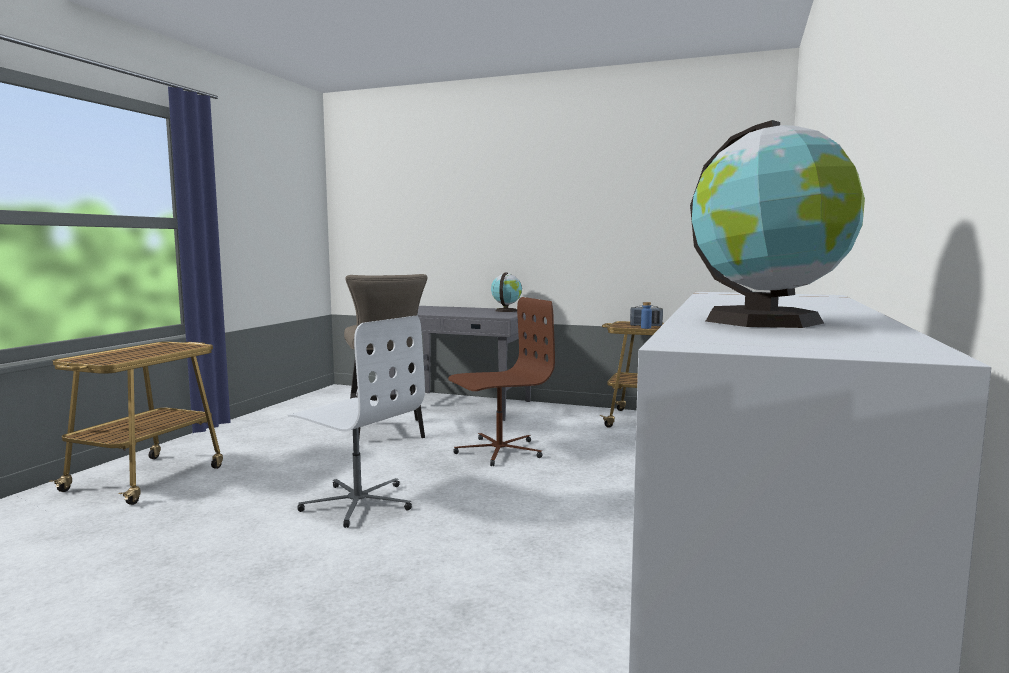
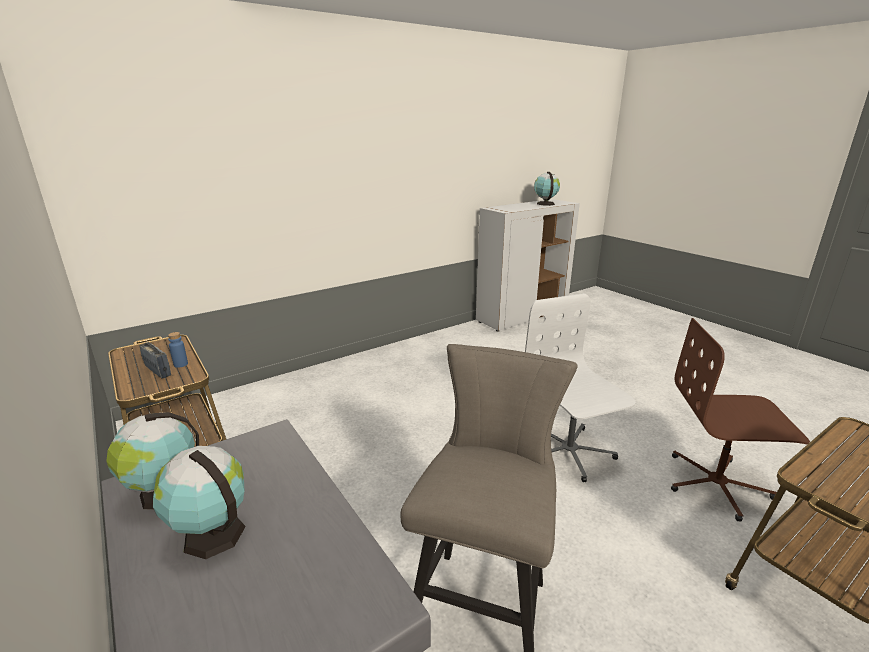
camera: 145 degrees left, 15 degrees up
(470, 310) = (211, 533): none -> globe
(498, 451) = (401, 481): brown office chair -> brown office chair (717, 485)

